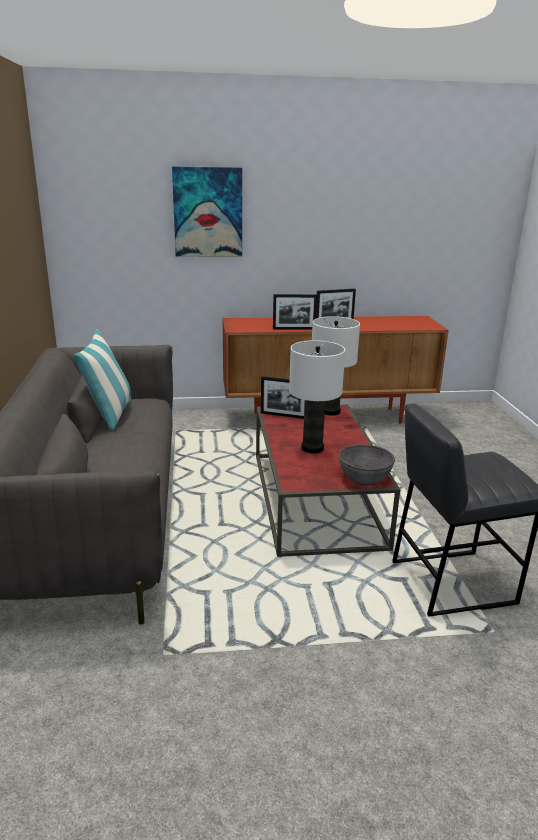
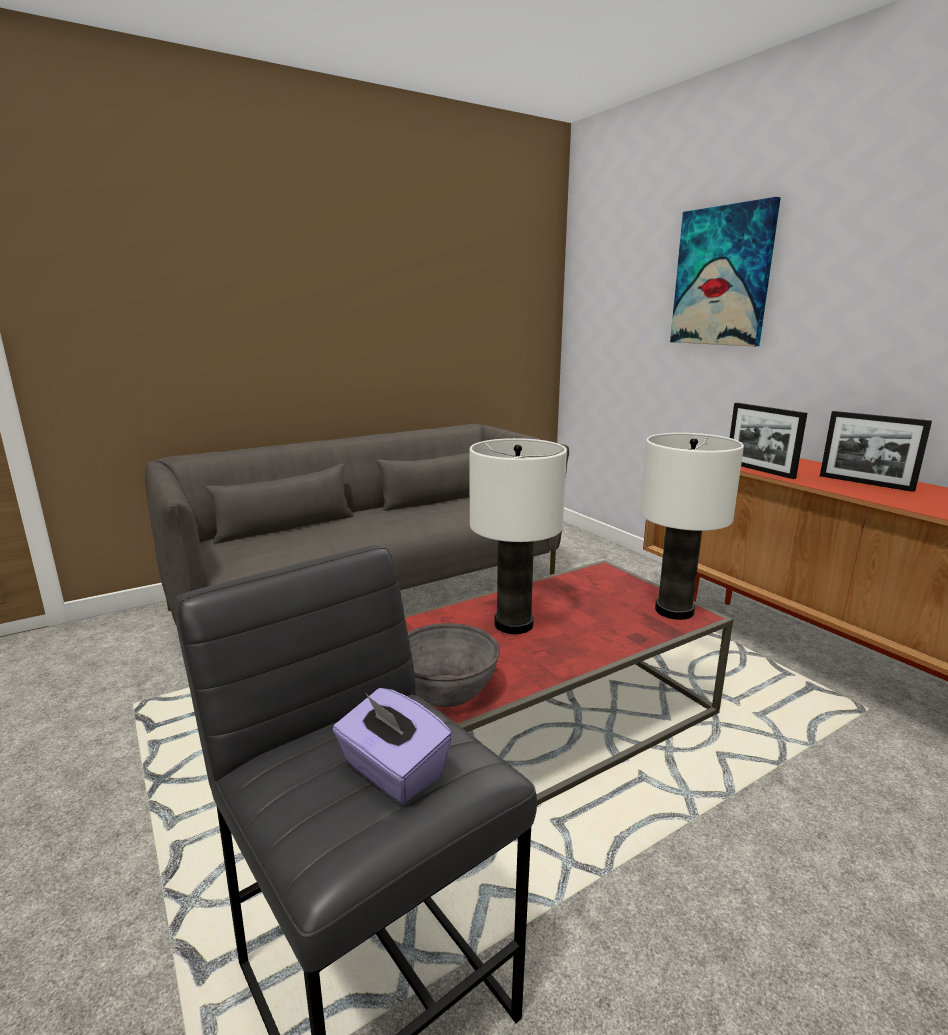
camera: 65 degrees right, 5 degrees down
(109, 415) = (452, 501): pillow -> none
(283, 415) = (600, 581): picture frame -> none
(489, 466) = (392, 771): none -> purple tissue box

